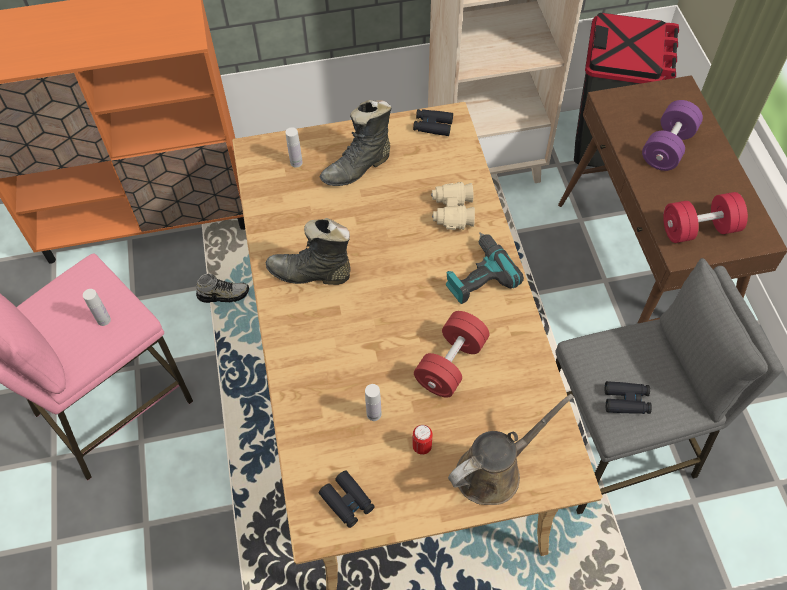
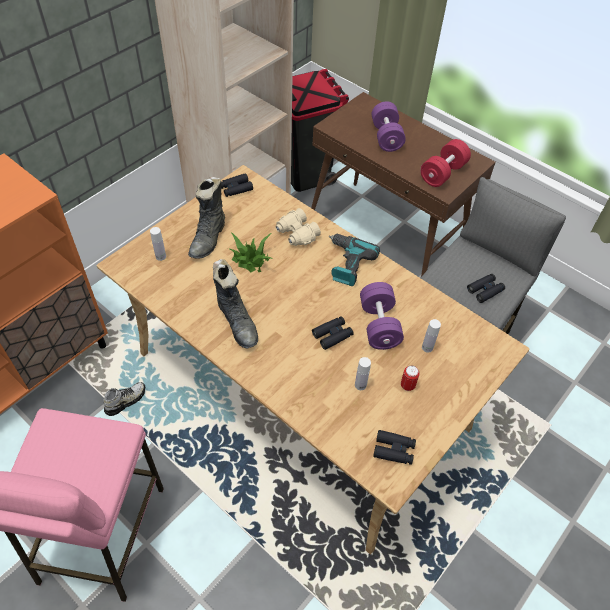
camera: 40 degrees left, 5 degrees down
(104, 320) = (96, 449): white bottle -> white bottle (427, 347)
(310, 274) = (237, 322): black boot -> black boot turned 90 degrees counterclockwise
(380, 214) = (250, 259): none -> potted plant
(392, 344) = (332, 335): none -> black binoculars
(451, 364) = (379, 325): red dumbbell -> purple dumbbell
(494, 471) = (461, 372): brown watering can -> none

